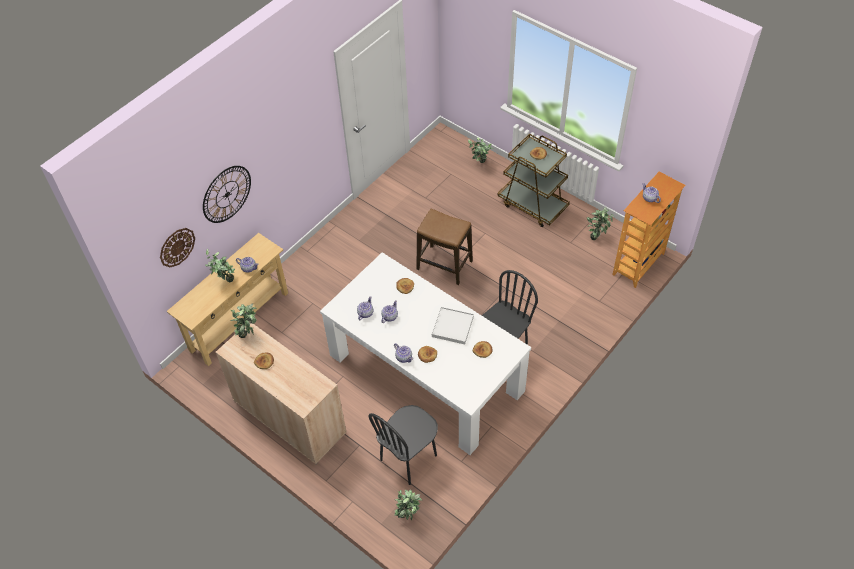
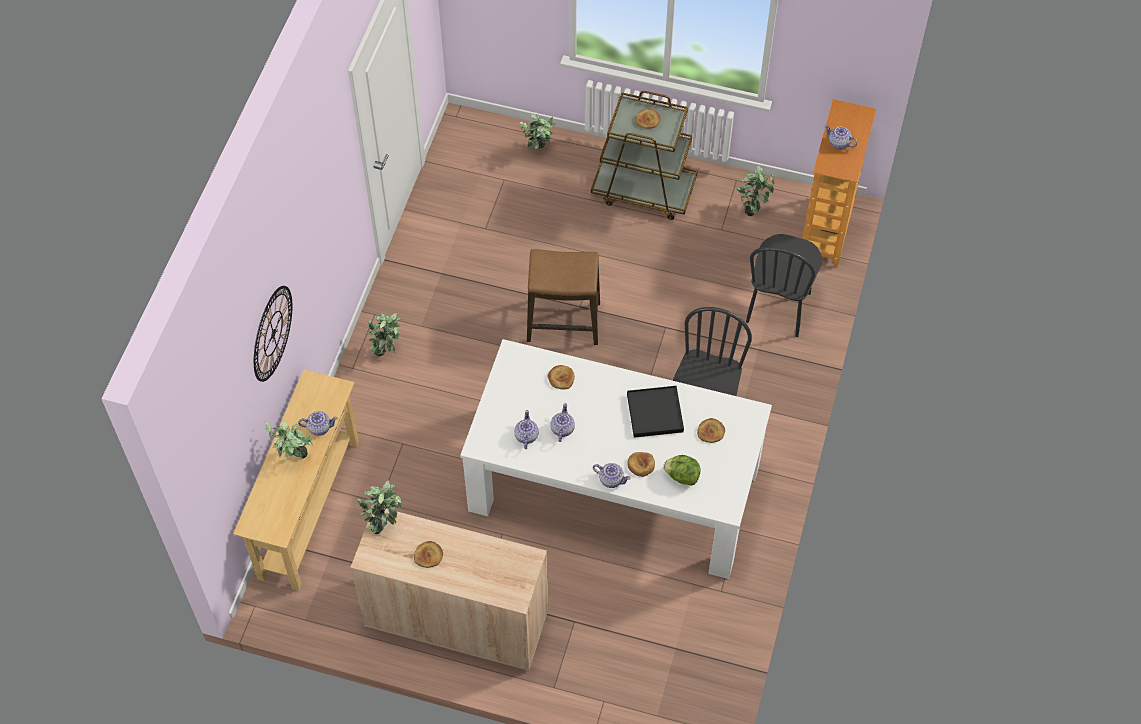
camera: 25 degrees left, 5 degrees up
(177, 247) = (235, 436): wall clock -> none
(408, 515) = (687, 690): potted plant -> potted plant (387, 351)
(409, 458) = (650, 613): black chair -> black chair (779, 308)
(450, 371) = (682, 476): none -> lettuce
(452, 326) = (654, 413): white tray -> black tray

